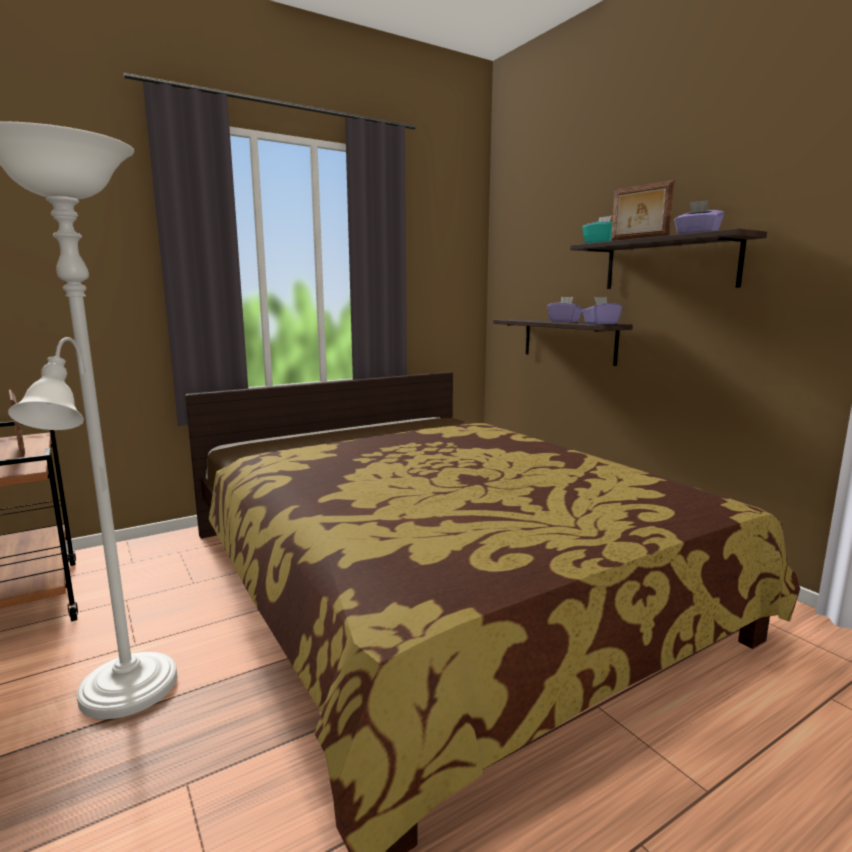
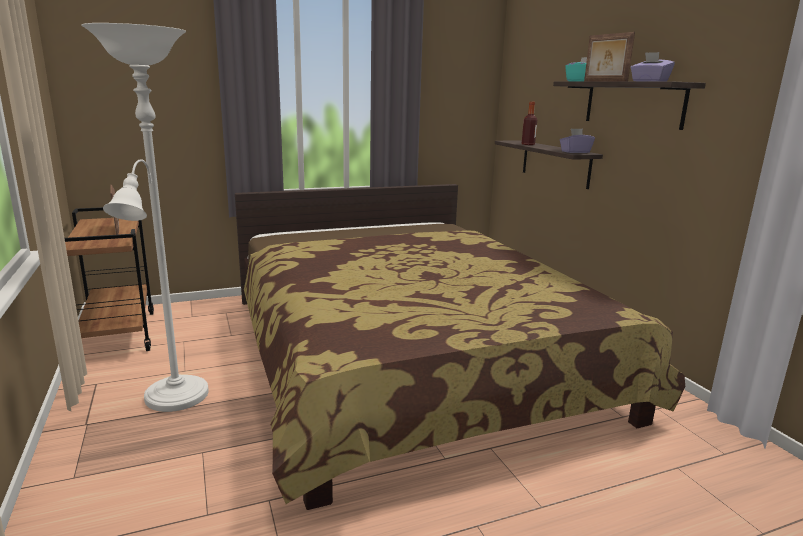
camera: 10 degrees right, 5 degrees up
(536, 320) = (528, 144): none -> bottle
(564, 321) = (550, 147): purple tissue box -> none

